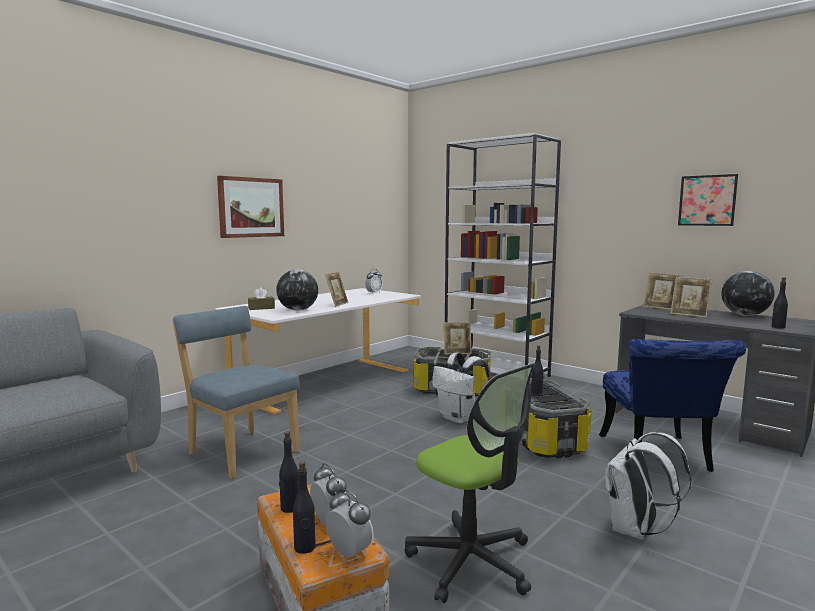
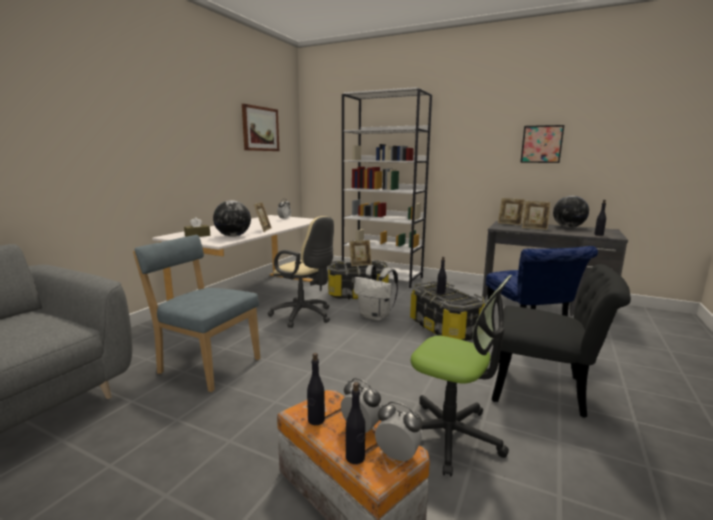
camera: 15 degrees left, 5 degrees up
(251, 207) = (177, 144): picture -> picture (260, 129)
(374, 410) = (304, 316): none -> beige office chair
(636, 531) = (548, 391): white backpack -> black chair

